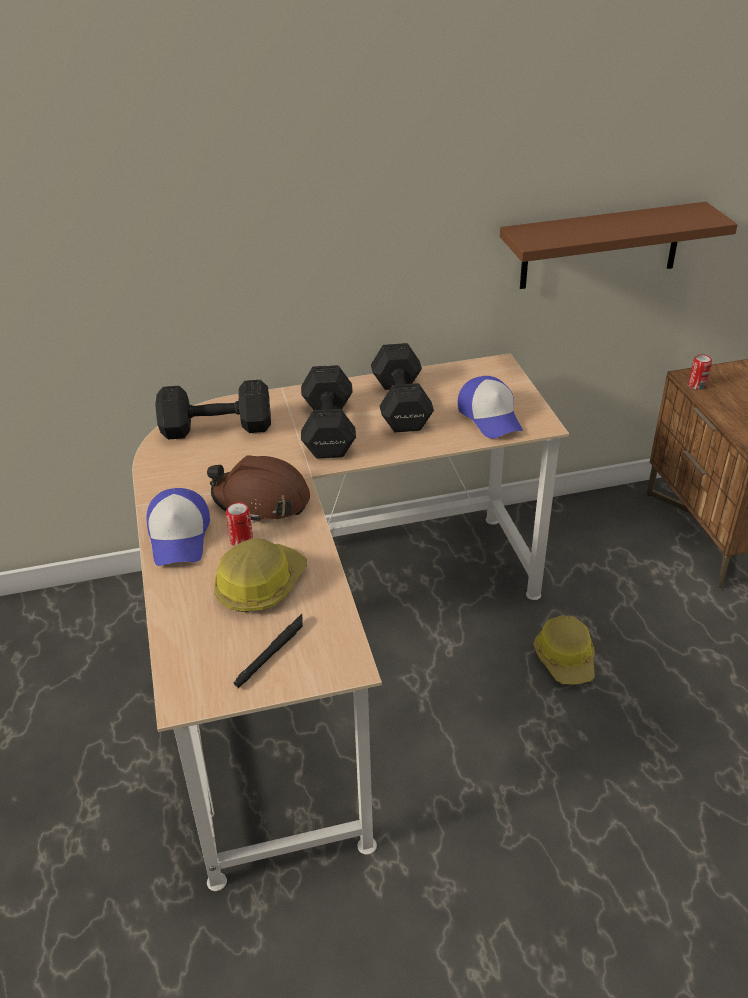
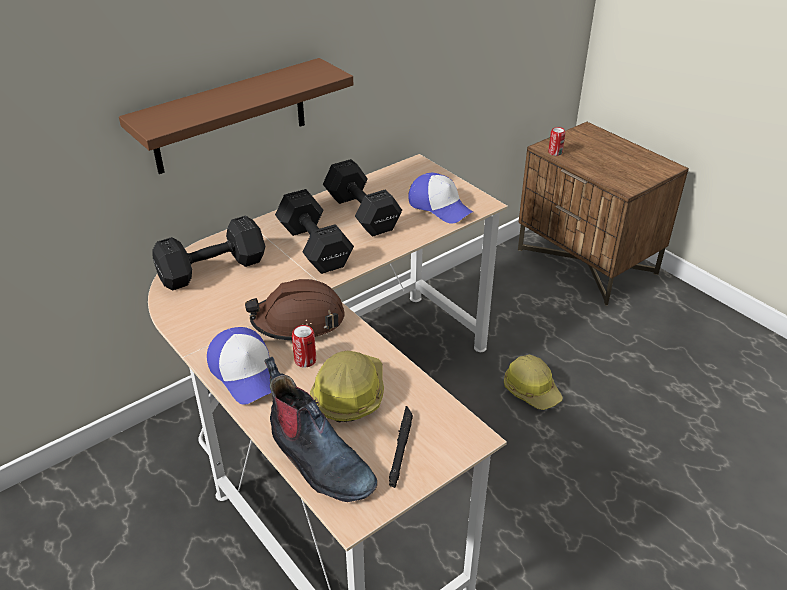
camera: 25 degrees left, 0 degrees up
(188, 639) = (318, 461): none -> boot
(600, 246) = (474, 52): brown shelf -> brown shelf (230, 117)

